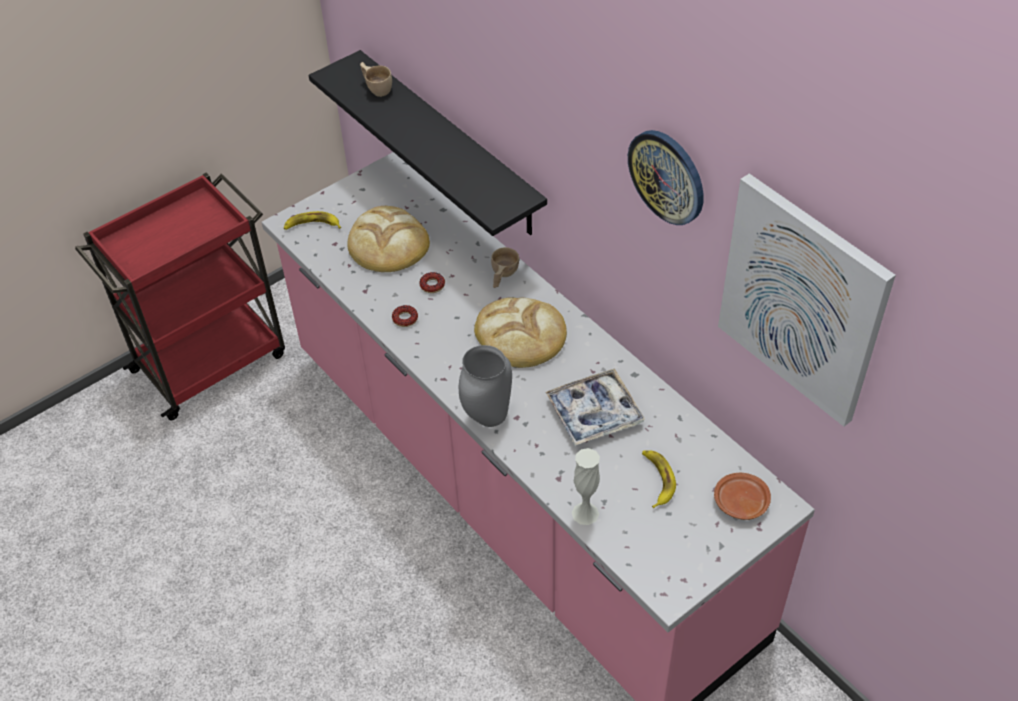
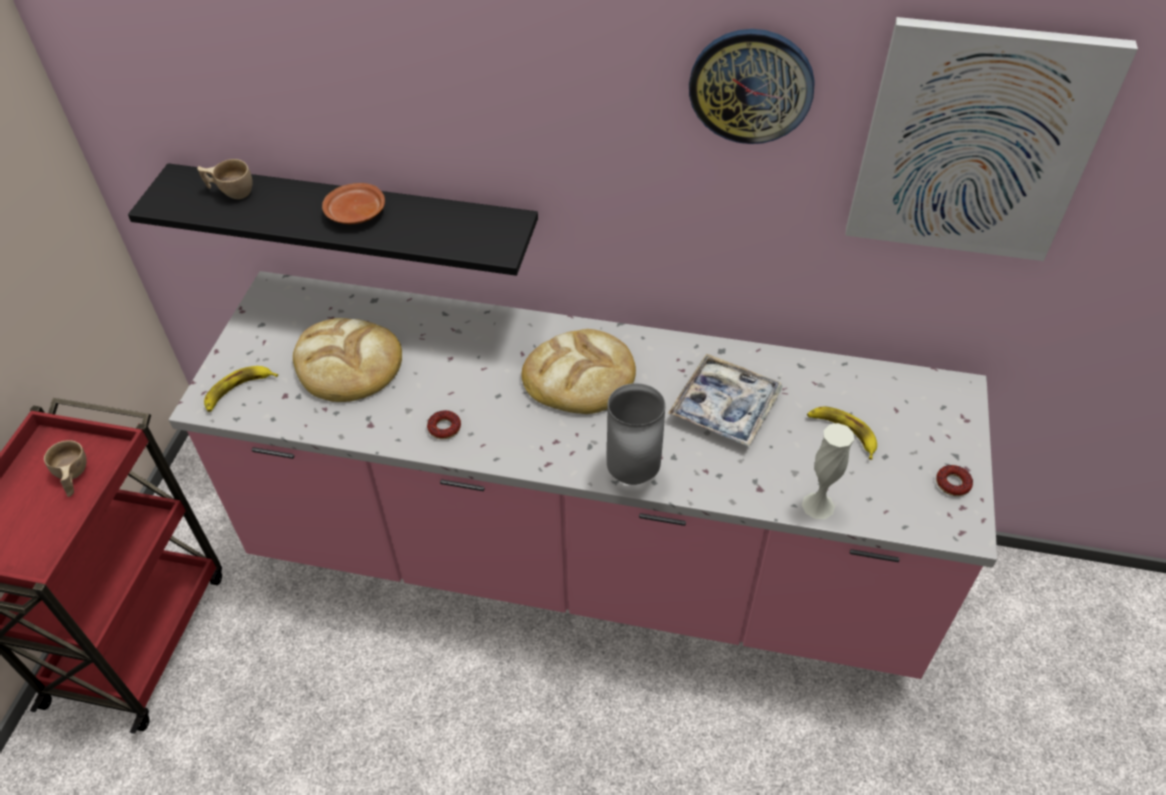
camera: 40 degrees left, 0 degrees up
(432, 285) = (439, 378): donut -> donut (953, 483)
(502, 276) = (503, 331): beige cup -> beige cup (73, 478)
(740, 502) = (928, 407): brown plate -> brown plate (355, 213)

